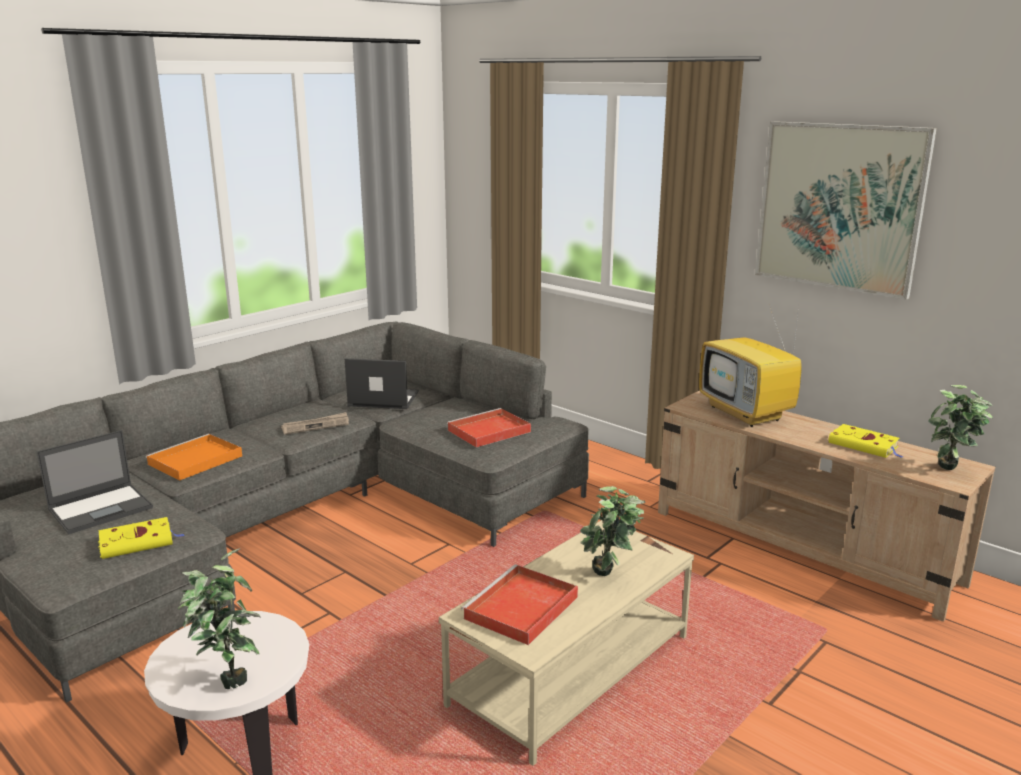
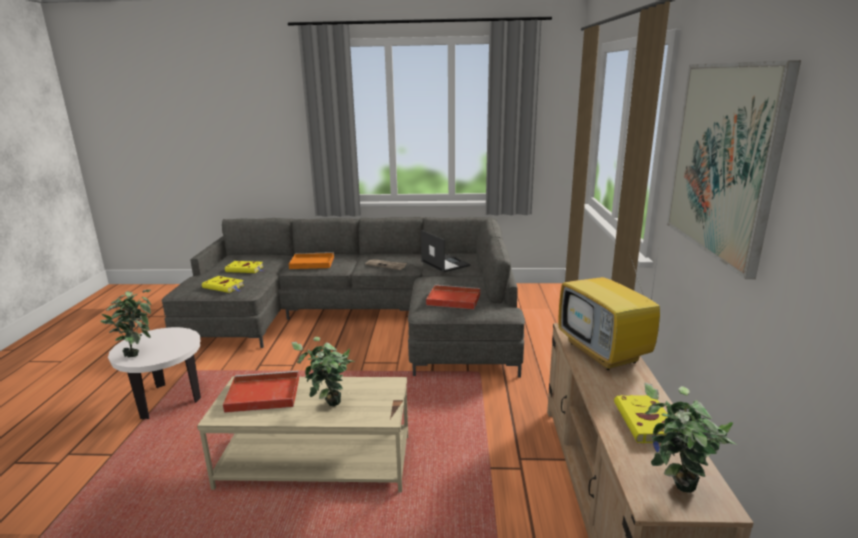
camera: 50 degrees right, 0 degrees up
(102, 508) = (246, 269): laptop -> yellow book
(747, 414) = (605, 353): television -> television turned 45 degrees counterclockwise

